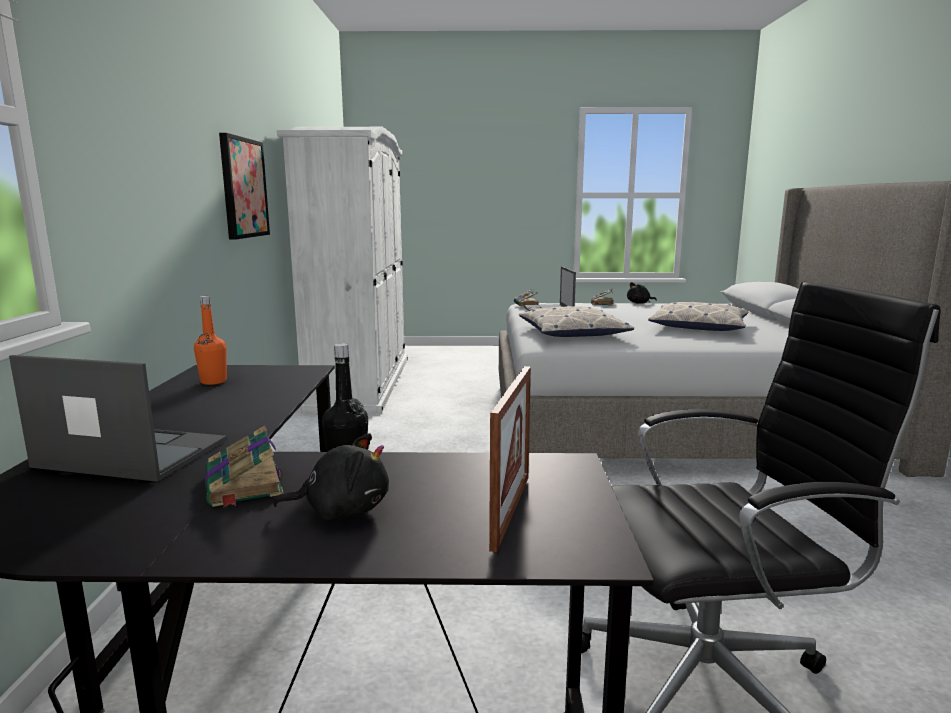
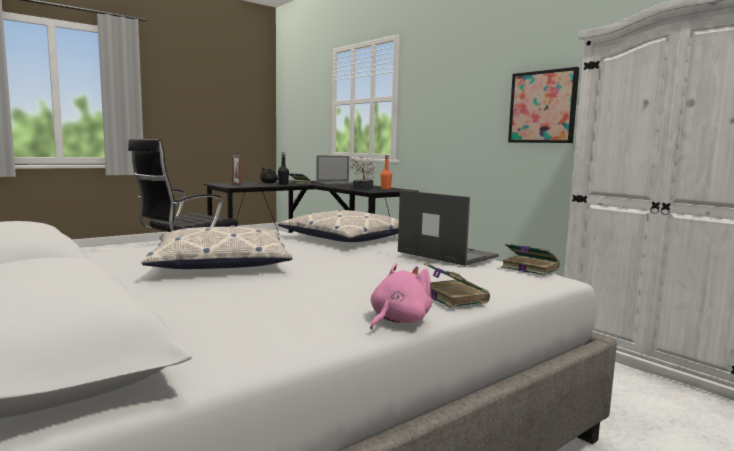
camera: 140 degrees right, 5 degrees down
(265, 388) = (362, 188): none -> potted plant
(639, 303) = (397, 320): black plush toy -> pink plush toy

